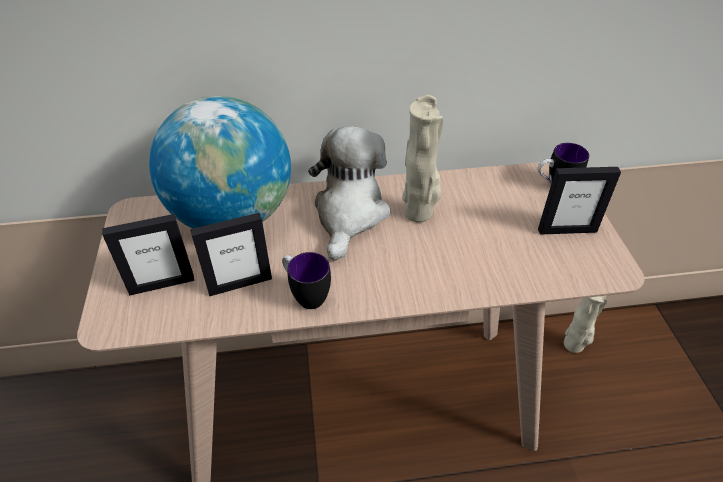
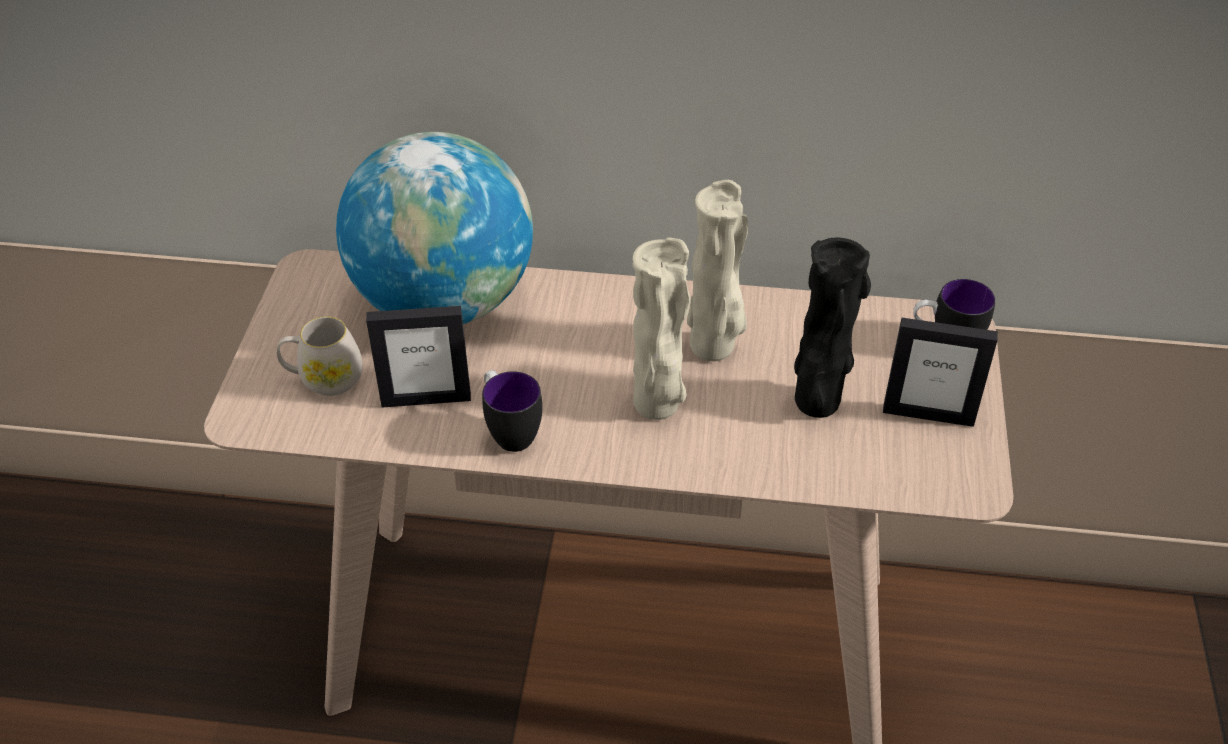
camera: 15 degrees right, 0 degrees up
(161, 284) = (324, 379): picture frame -> white mug
(349, 214) = (610, 329): plush toy -> none
(497, 237) = (816, 404): none -> black vase
(574, 346) = (1010, 632): beige vase -> beige vase (658, 406)

